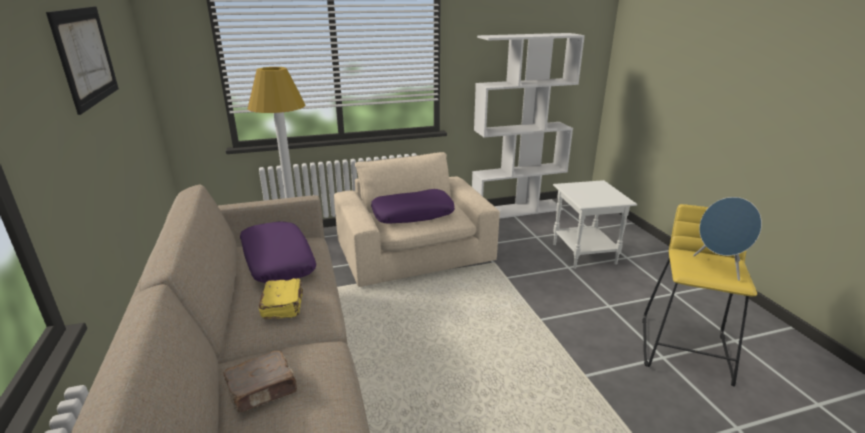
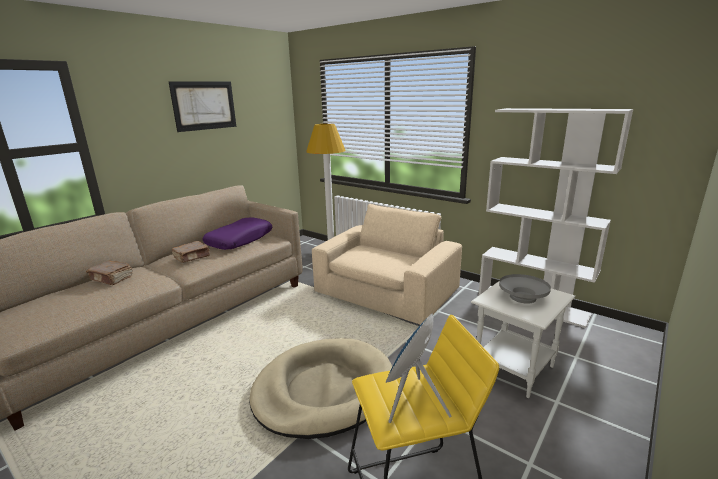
camera: 55 degrees right, 5 degrees down
(283, 306) = (192, 257): yellow book -> brown book
(413, 214) = (373, 254): purple pillow -> none
(537, 345) = (324, 390): none -> beige dog bed
(593, 193) = (522, 297): none -> grey bowl

